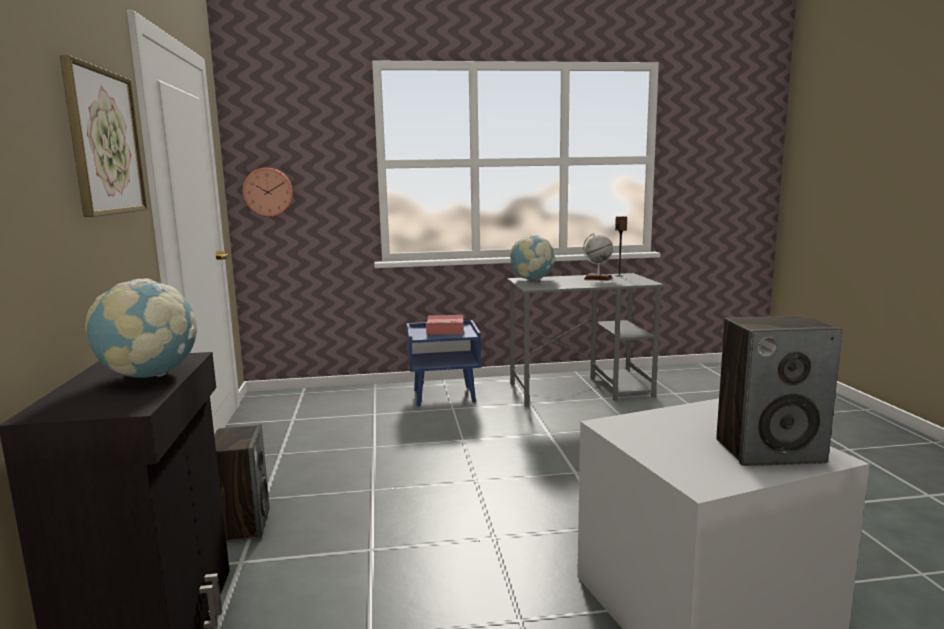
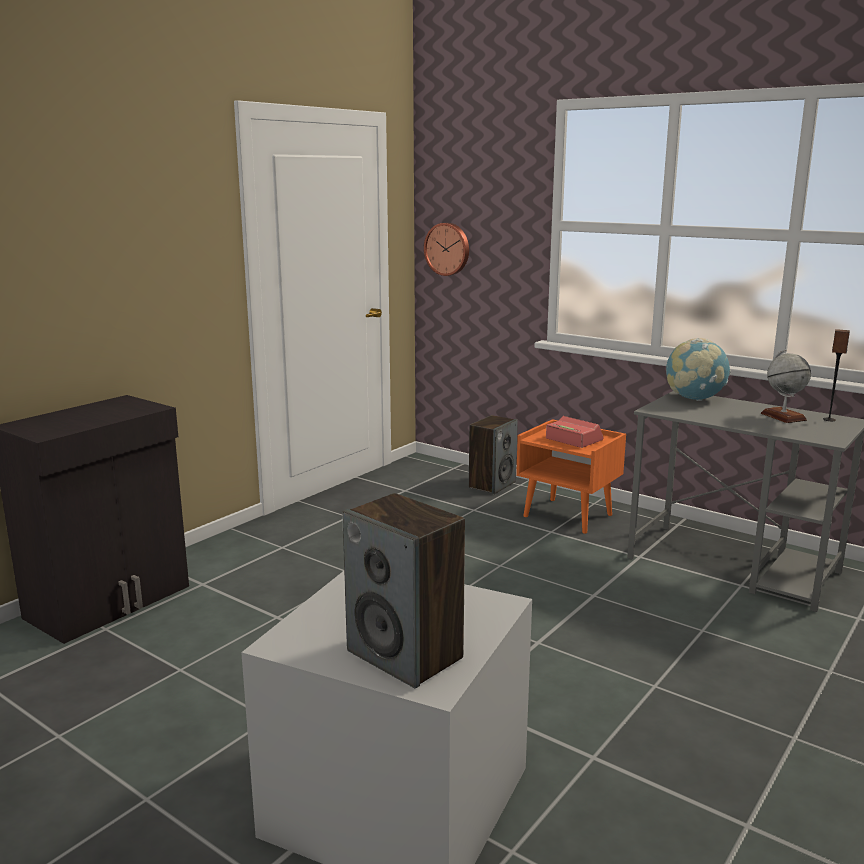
camera: 45 degrees right, 5 degrees up
(104, 142) = (167, 225): picture -> none
(149, 376) = (104, 416): globe -> none
(243, 524) = (242, 560): speaker -> speaker (492, 485)
(444, 395) = (569, 516): blue nightstand -> orange nightstand

